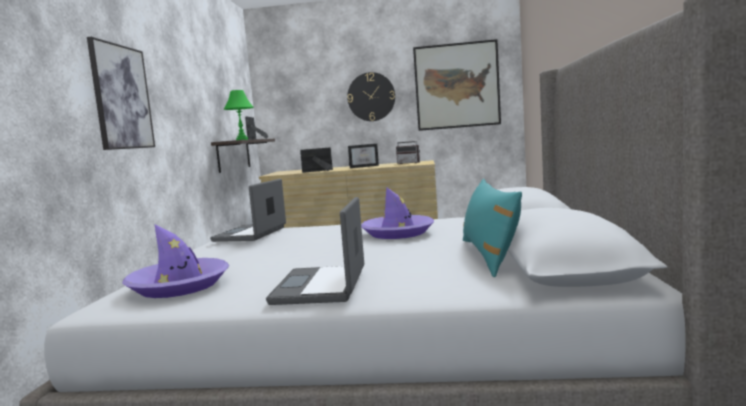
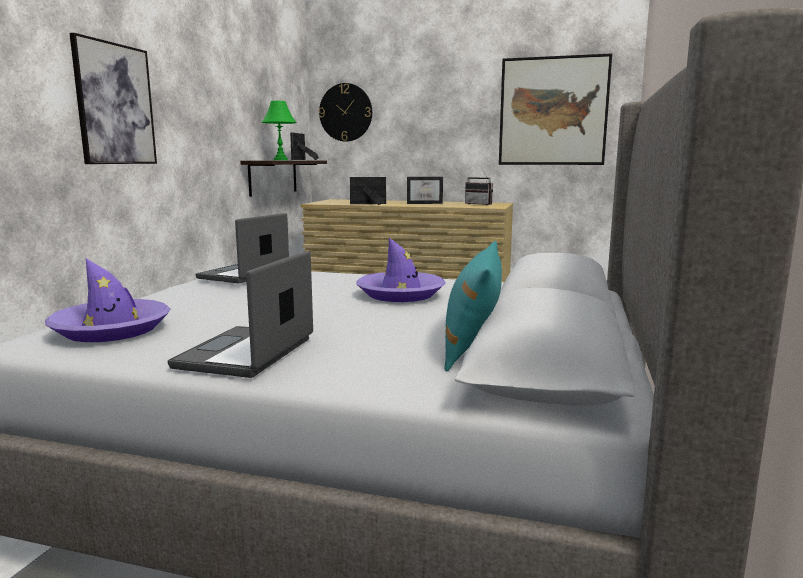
camera: 10 degrees right, 5 degrees up
(371, 97) = (445, 118): wall clock -> wall clock (345, 112)

